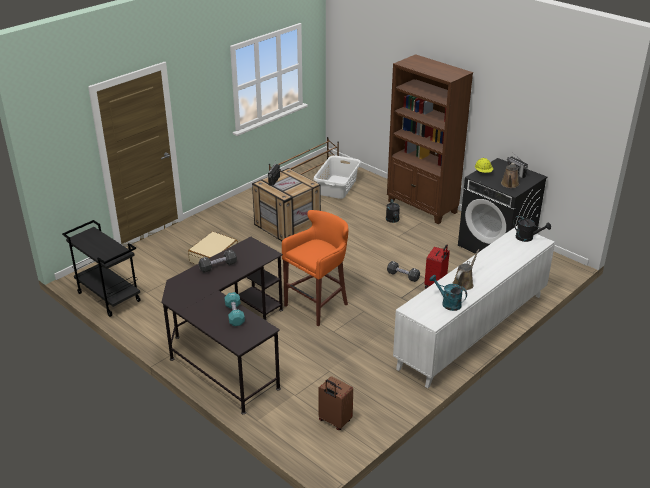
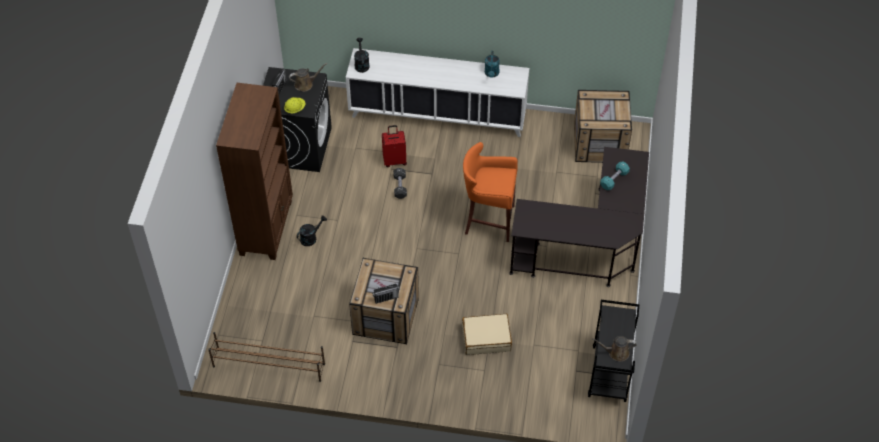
camera: 125 degrees left, 20 degrees up
(218, 266) = (571, 228): black dumbbell -> none
(334, 421) = (599, 143): brown suitcase -> crate
(338, 187) = (275, 318): white laundry basket -> none
(464, 283) = (459, 75): brown watering can -> brown watering can (616, 352)

